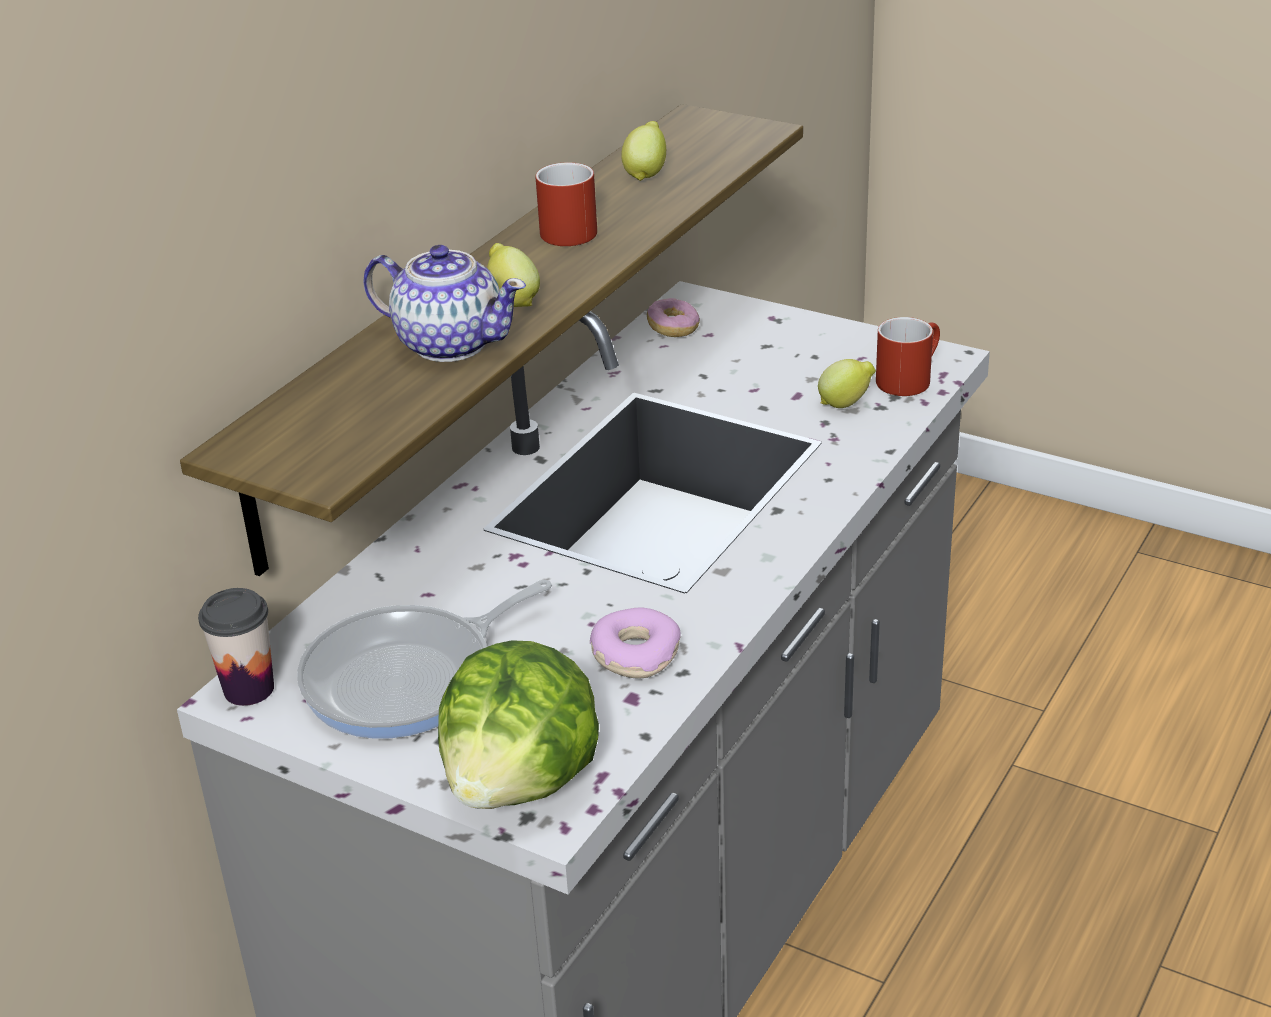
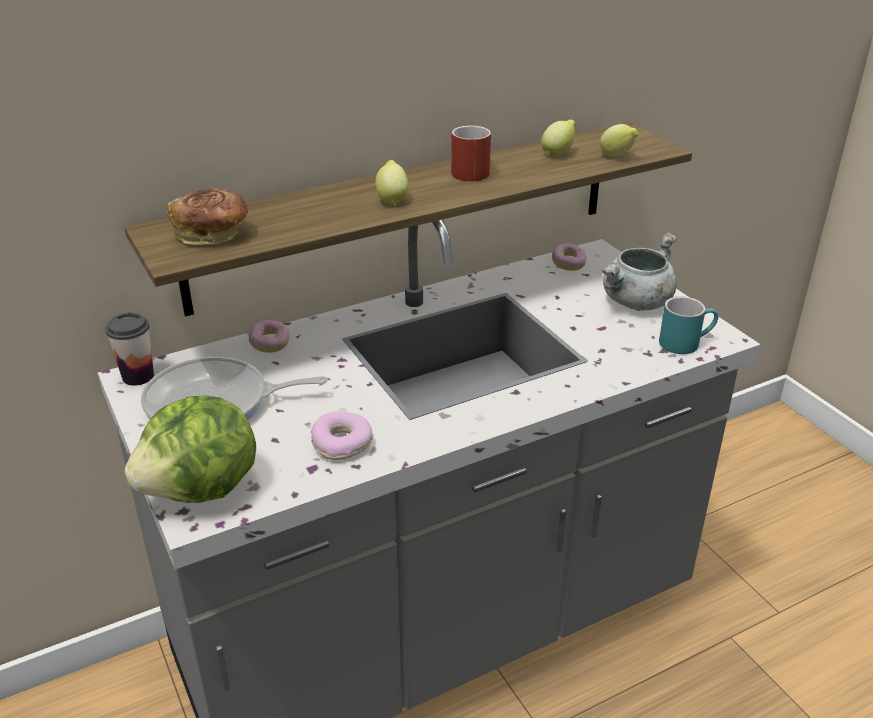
camera: 30 degrees right, 0 degrees up
(329, 425) = (212, 234): none -> bread
(391, 574) = (270, 344): none -> donut
(449, 343) = (328, 211): teapot -> none
(806, 349) = (636, 302): none -> grey cooking pot
(845, 404) = (627, 344): lemon -> lemon (617, 156)
(908, 378) = (685, 342): red mug -> turquoise mug

